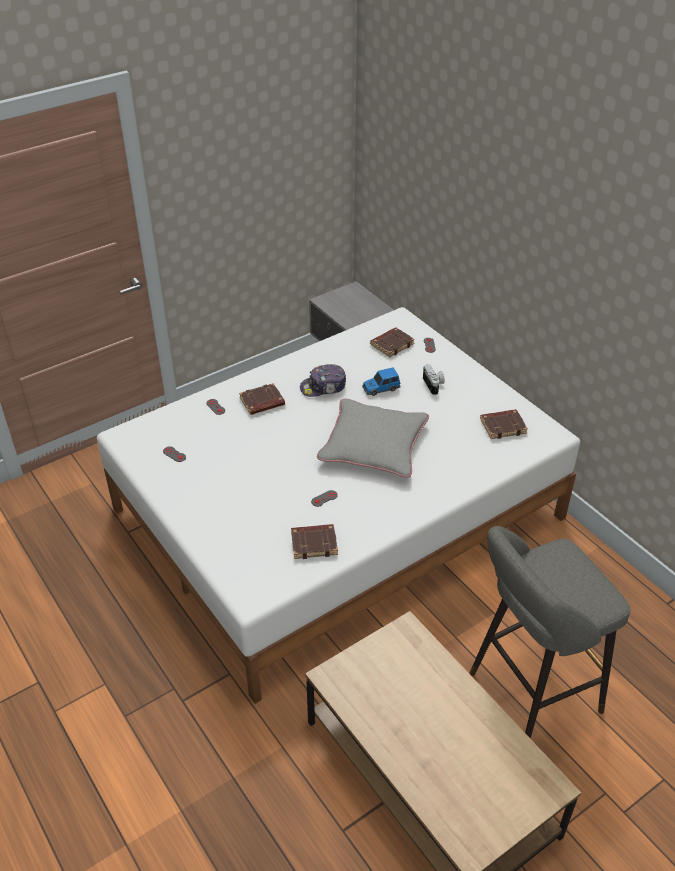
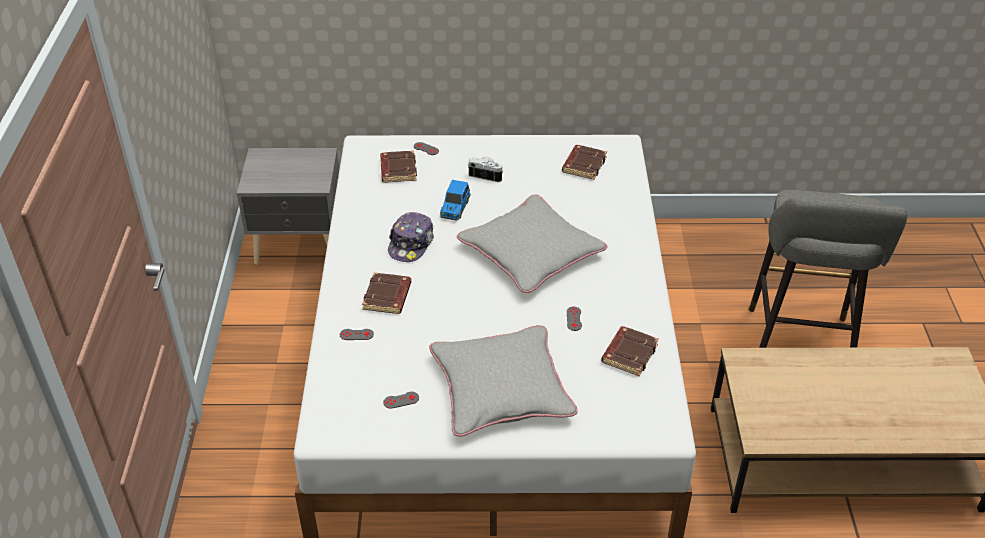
camera: 55 degrees left, 0 degrees up
(223, 494) = (501, 388): none -> grey pillow

